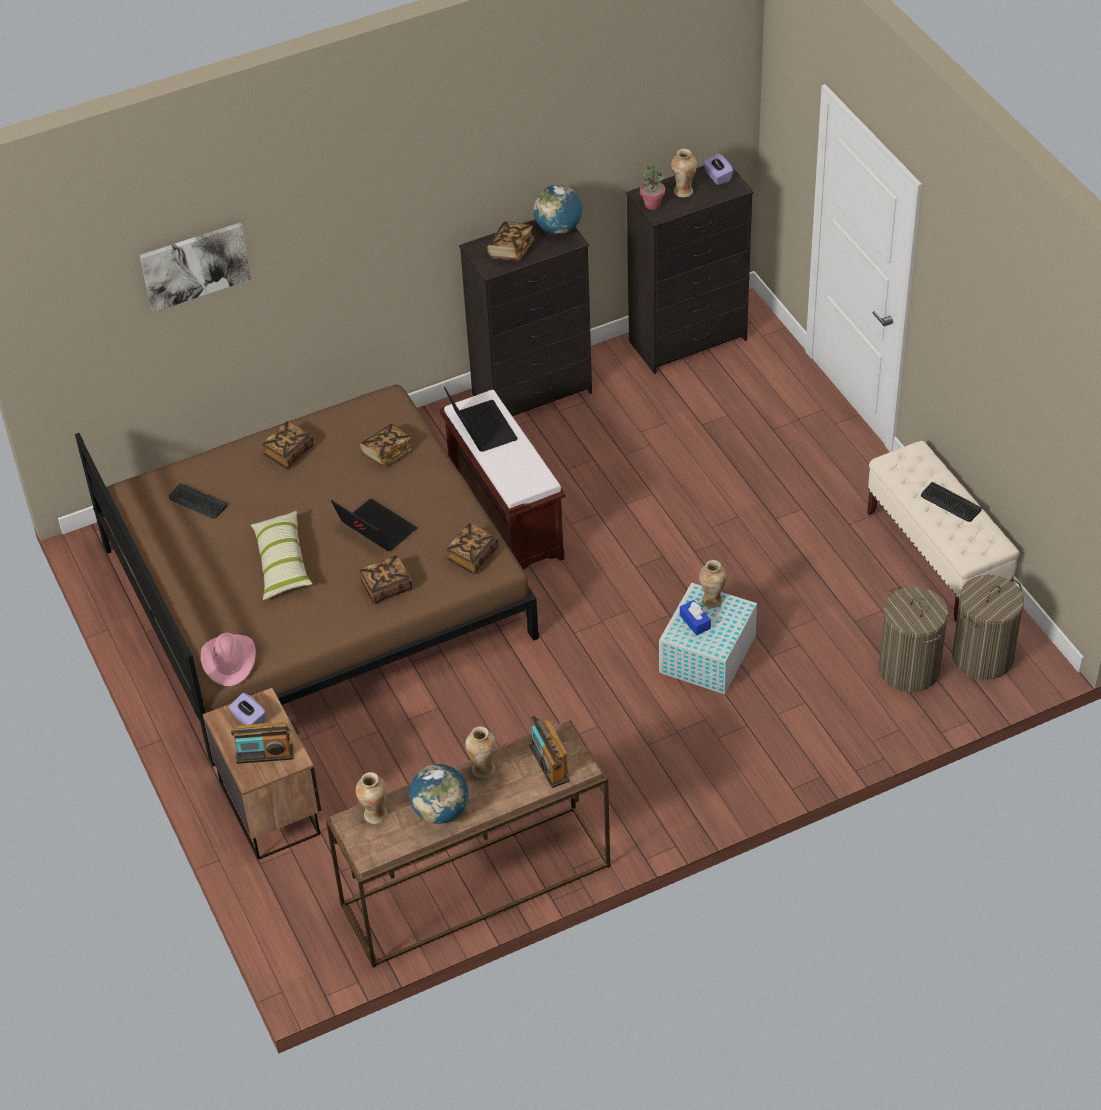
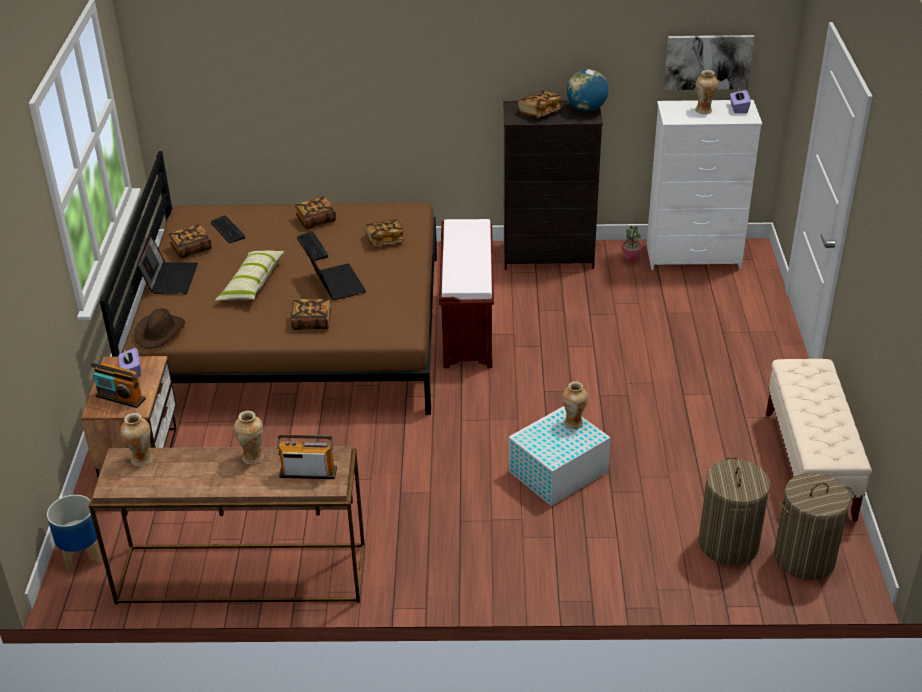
camera: 25 degrees right, 10 degrees down
(195, 265) = (277, 43): picture -> picture (708, 61)
(229, 661) = (160, 332): pink hat -> brown hat
(296, 932) = (82, 554): none -> planter
(440, 811) = (193, 475): globe -> none
(472, 556) = (392, 322): book -> book (191, 249)
(480, 428) = (459, 239): laptop -> laptop (170, 278)
(548, 764) = (308, 472): radio -> radio turned 90 degrees clockwise
(652, 204) = (672, 112): potted plant -> potted plant (631, 259)
(689, 341) = (694, 257): black dresser -> white dresser
(695, 622) = (547, 433): blue tissue box -> none
(950, 503) = (826, 411): keyboard -> keyboard (312, 247)

